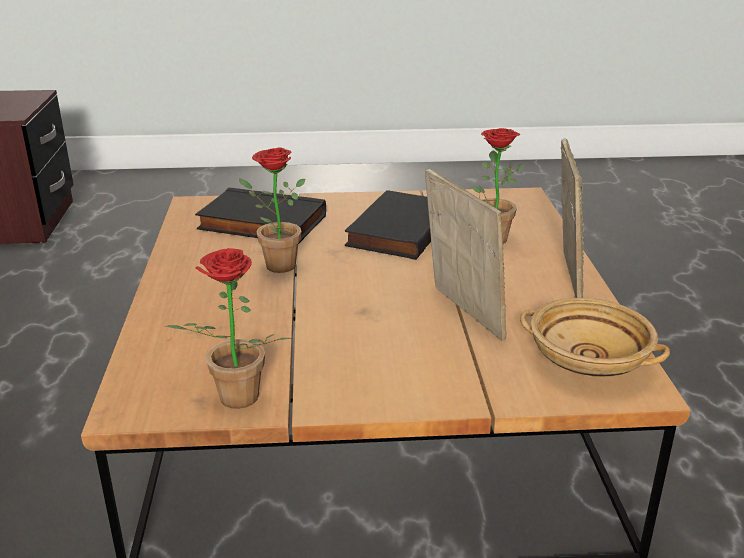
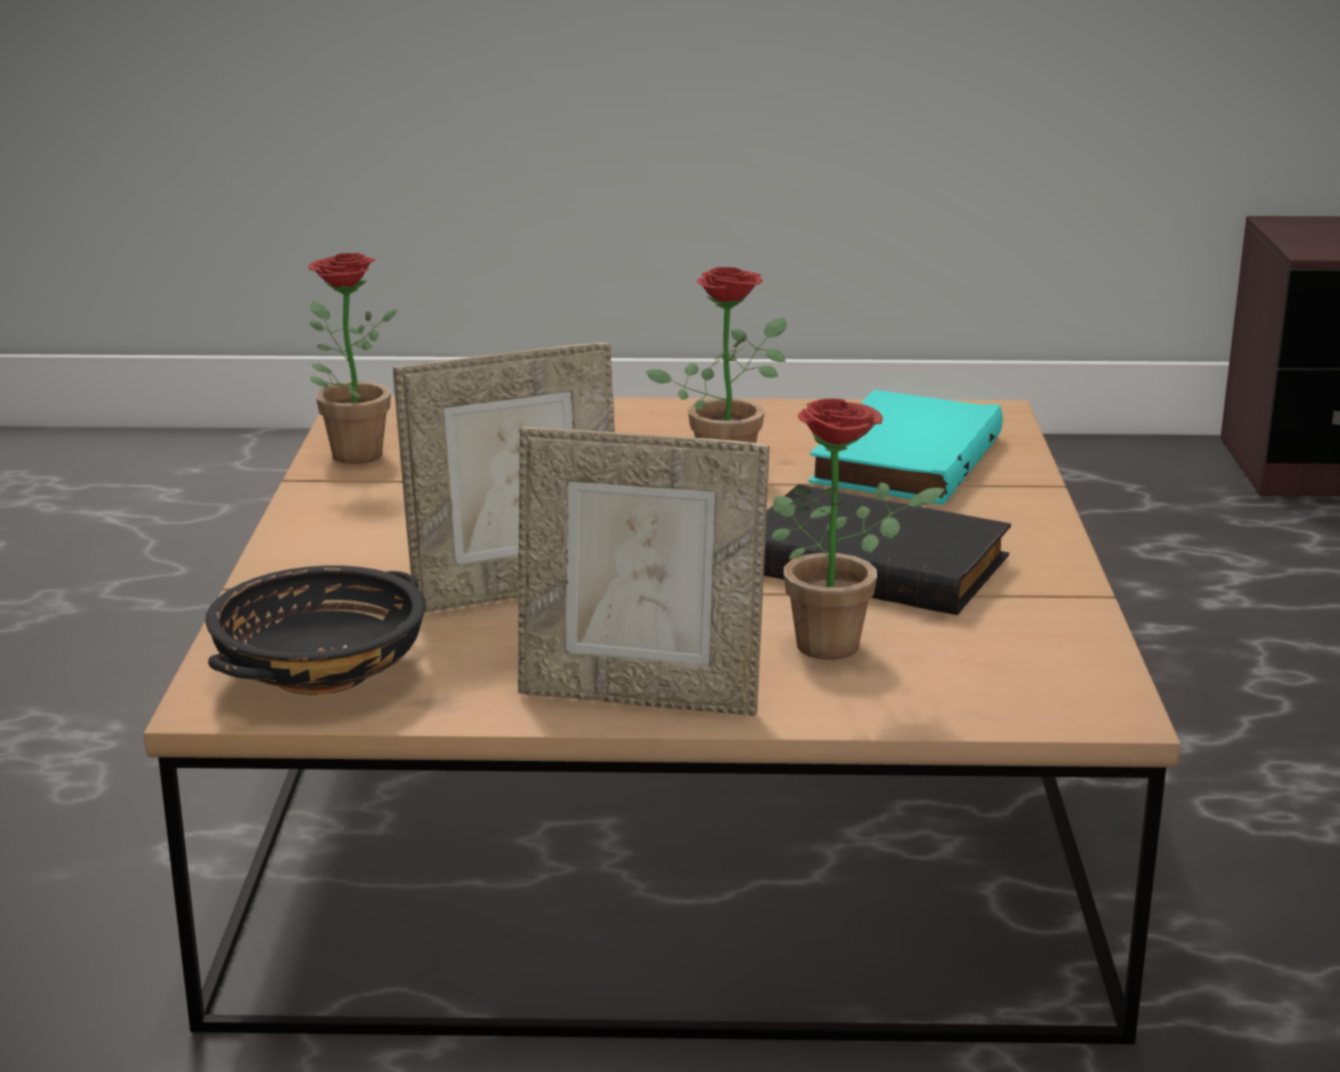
camera: 95 degrees right, 5 degrees down
(260, 223) = (902, 458): black book -> turquoise book
(587, 361) = (321, 671): beige bowl -> black bowl

